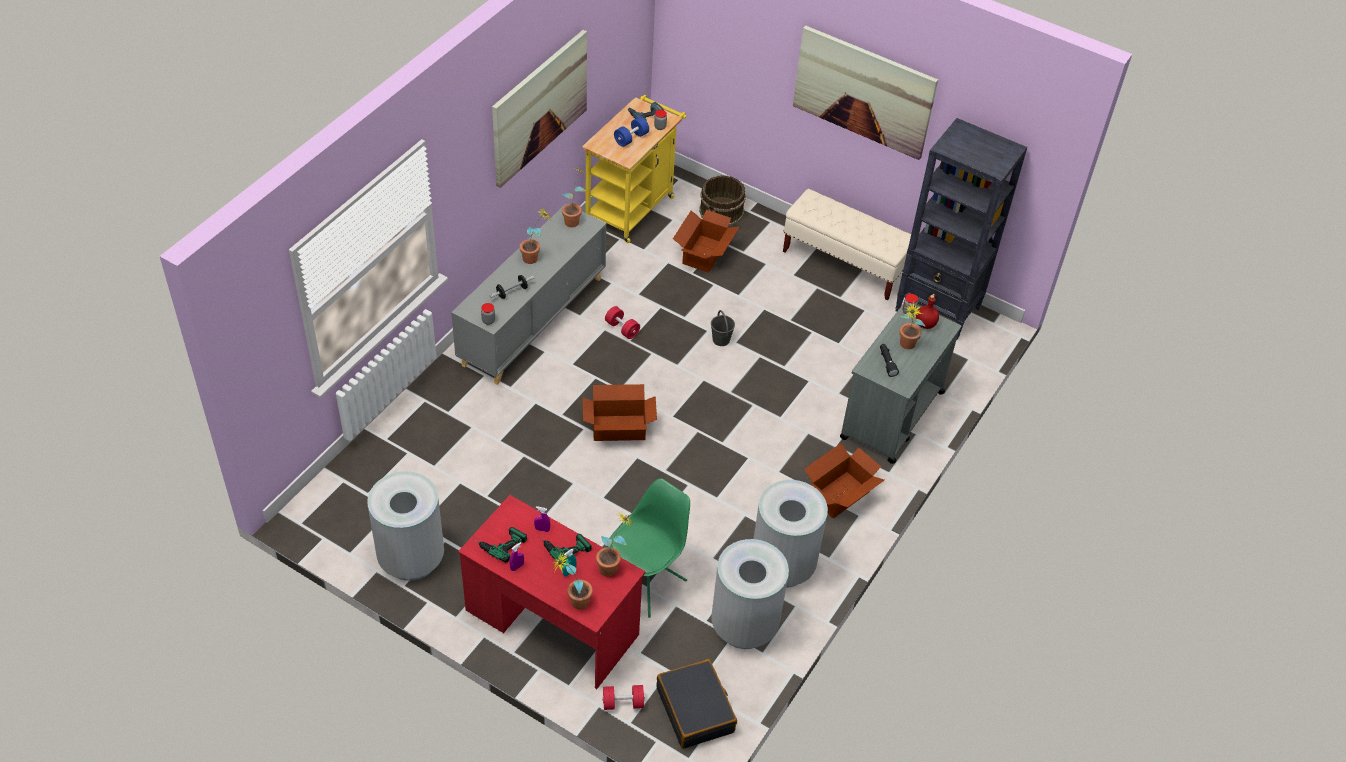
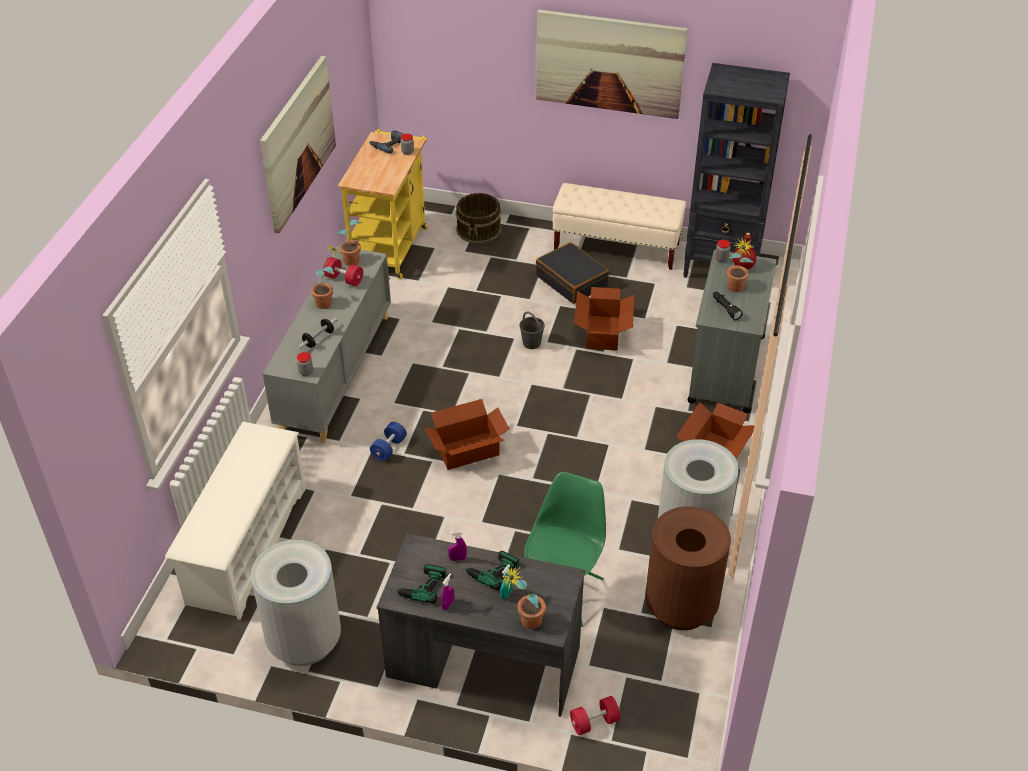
camera: 15 degrees left, 5 degrees down
(396, 460) = (247, 545): none -> white shoe rack
(552, 622) = (483, 662): red desk -> grey desk
(613, 566) = (549, 574): potted plant -> none
(622, 328) = (429, 357): red dumbbell -> red dumbbell (344, 279)
(631, 138) = (384, 168): blue dumbbell -> blue dumbbell (389, 448)
(695, 710) = (672, 706): black suitcase -> black suitcase (572, 281)
(705, 253) = (480, 270): cardboard box -> cardboard box (603, 332)
(744, 626) = (681, 606): grey trash can -> brown trash can

